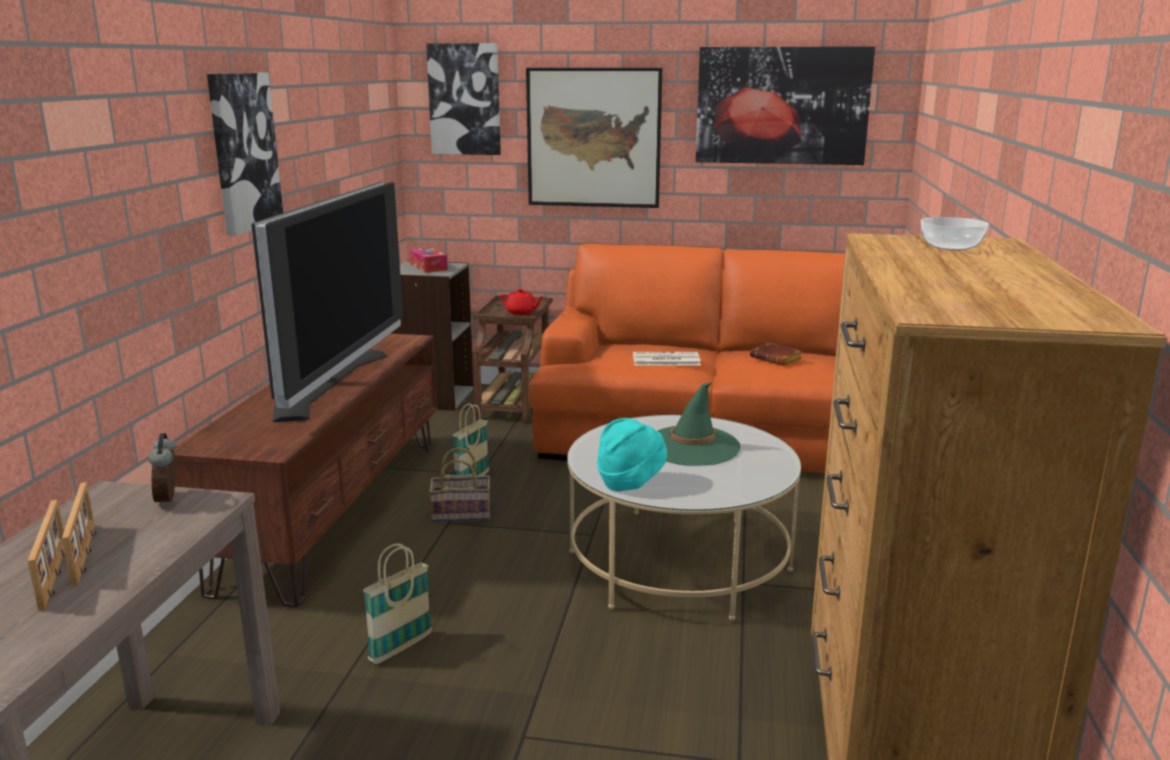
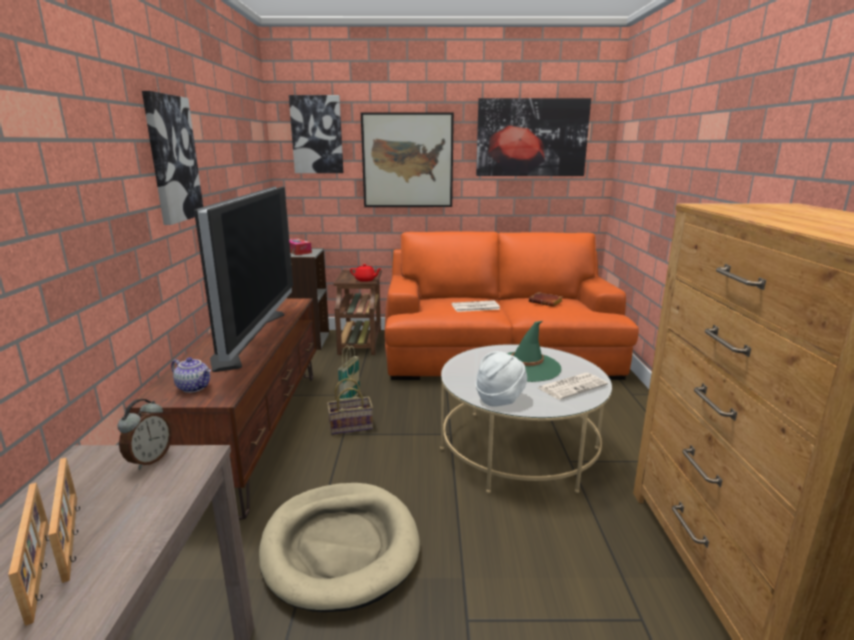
camera: 10 degrees left, 0 degrees up
(169, 499) = (149, 460): alarm clock -> alarm clock turned 135 degrees counterclockwise
(246, 438) = (194, 387): none -> teapot
(401, 648) = (340, 547): basket -> beige dog bed
(630, 483) = (500, 399): turquoise hat -> white hat
(740, 475) = (572, 386): none -> newspaper
(952, 247) = (772, 208): bowl -> none

